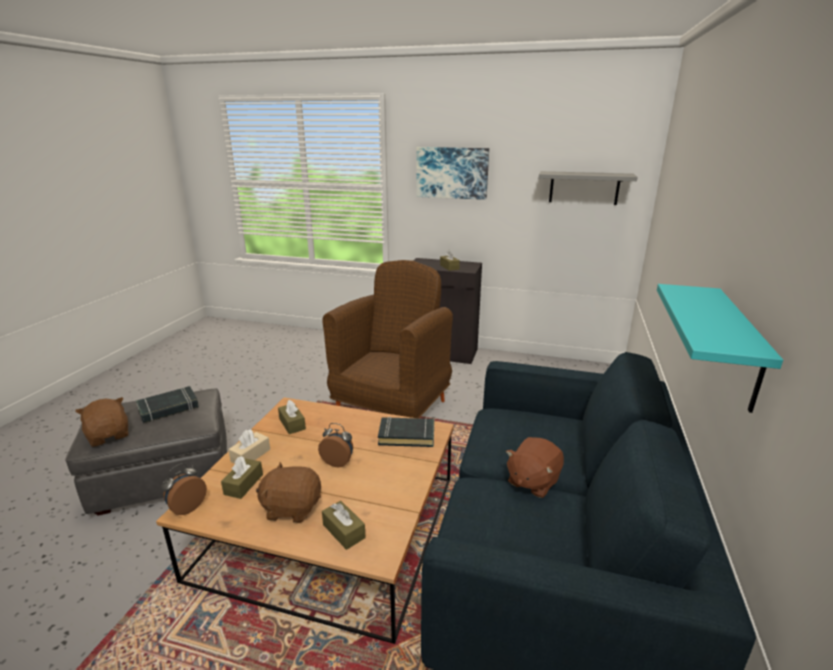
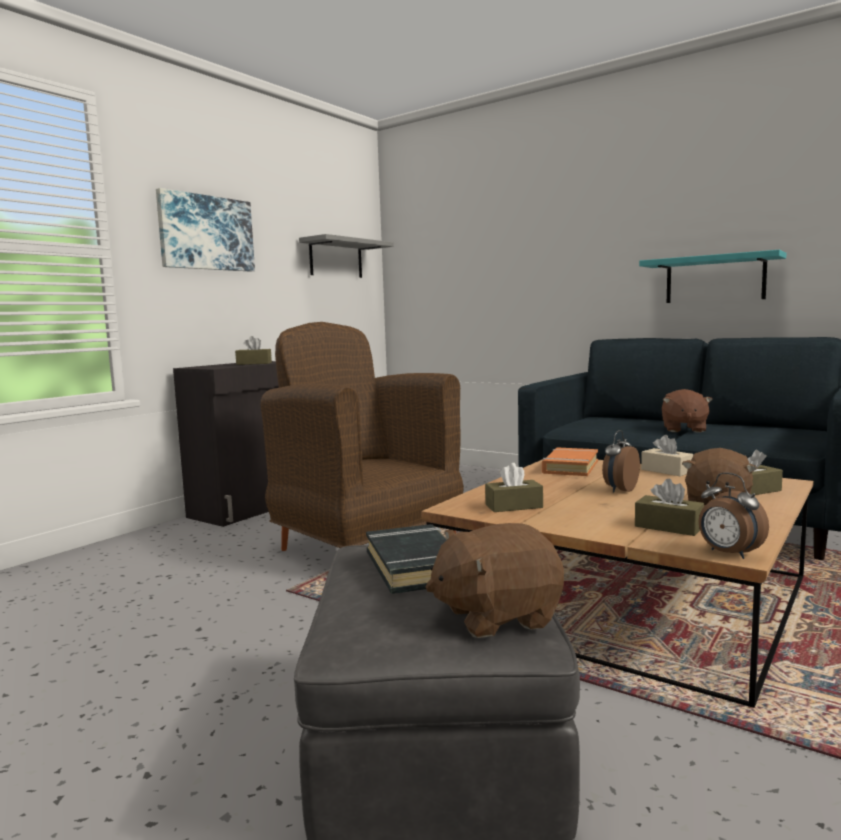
camera: 70 degrees left, 15 degrees down
(250, 455) = (594, 525): beige tissue box -> beige tissue box (666, 471)
(407, 435) = (570, 467): black book -> orange book
(532, 481) = (683, 429): brown plush toy -> brown plush toy turned 45 degrees clockwise

